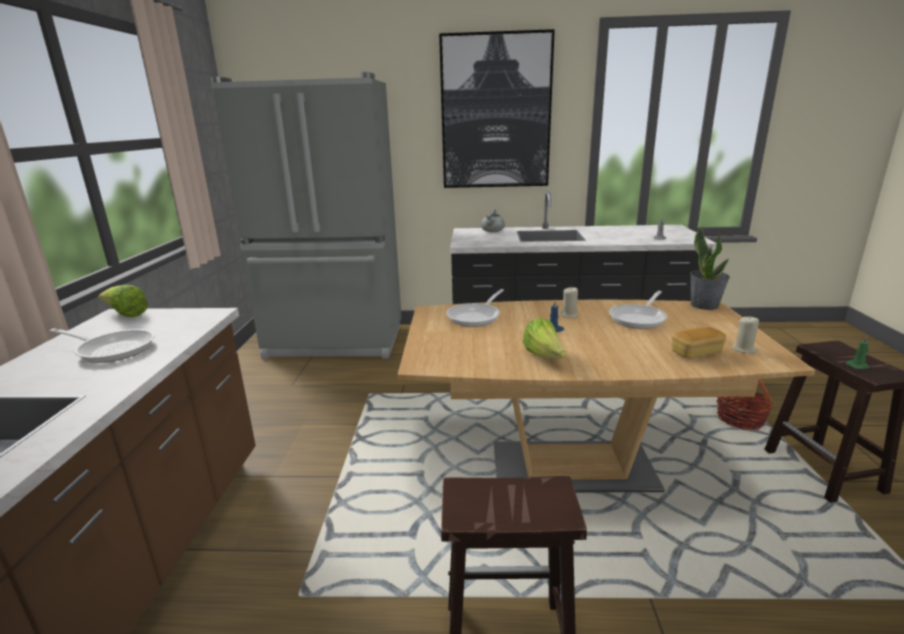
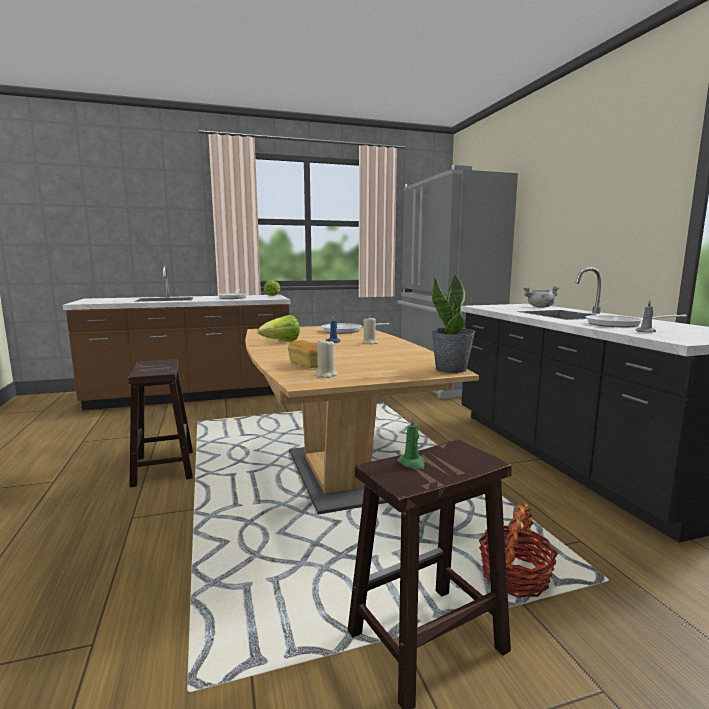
camera: 70 degrees right, 10 degrees down
(495, 113) = (594, 186): picture -> none
(639, 318) = (382, 354): frying pan -> frying pan (619, 325)

